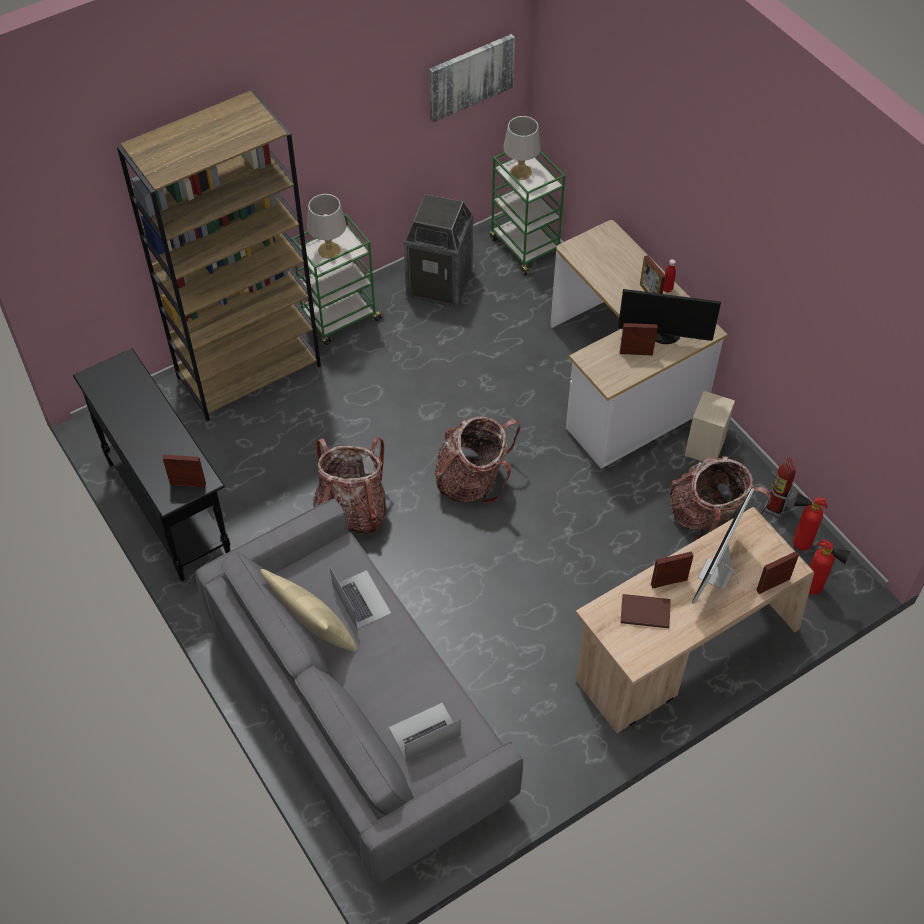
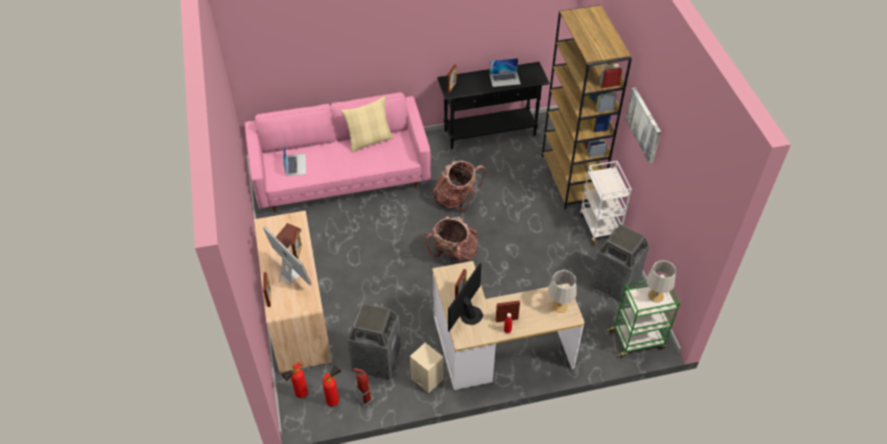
camera: 110 degrees right, 5 degrees down
(329, 250) = (608, 182): grey table lamp -> grey table lamp (559, 306)
(340, 319) = (599, 226): green cart -> white cart
(359, 711) = (341, 175): grey sofa -> pink sofa
(361, 599) = (377, 160): laptop -> laptop (505, 79)
(470, 76) = (688, 218): picture -> picture (644, 124)
(708, 516) = (376, 359): backpack -> trash can

